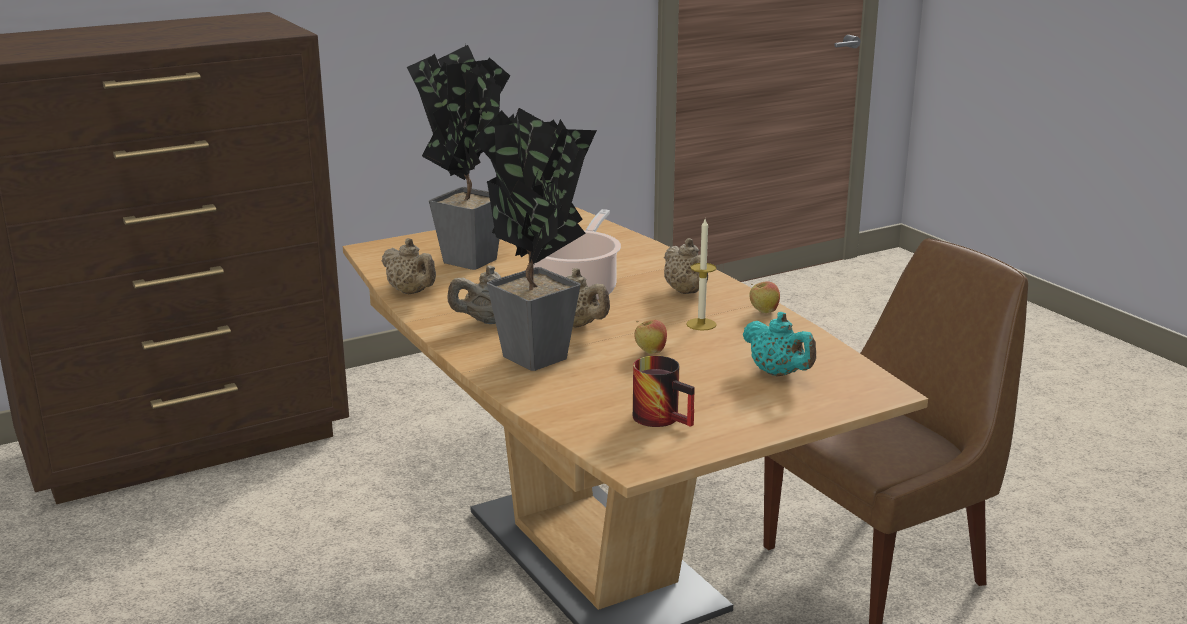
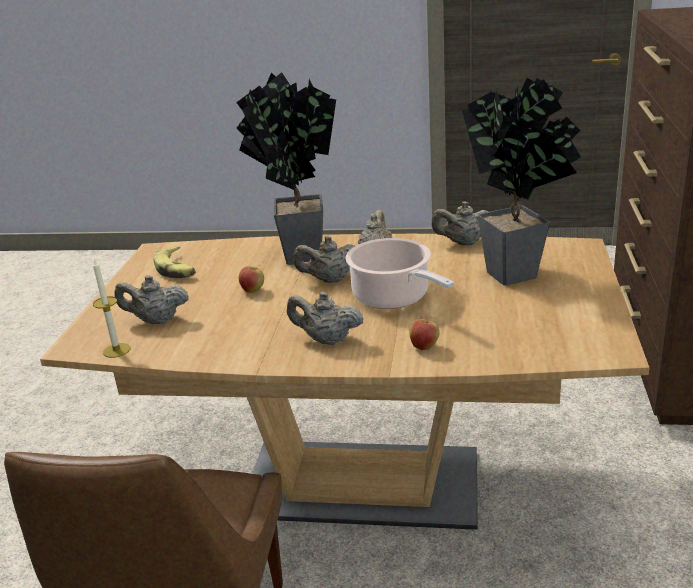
camera: 130 degrees right, 5 degrees up
(664, 417) = (177, 269): mug -> banana
(701, 324) = (263, 323): candle -> candle (116, 350)
(763, 312) = (243, 357): apple -> apple (424, 347)
(778, 373) = (156, 320): turquoise teapot -> beige teapot

